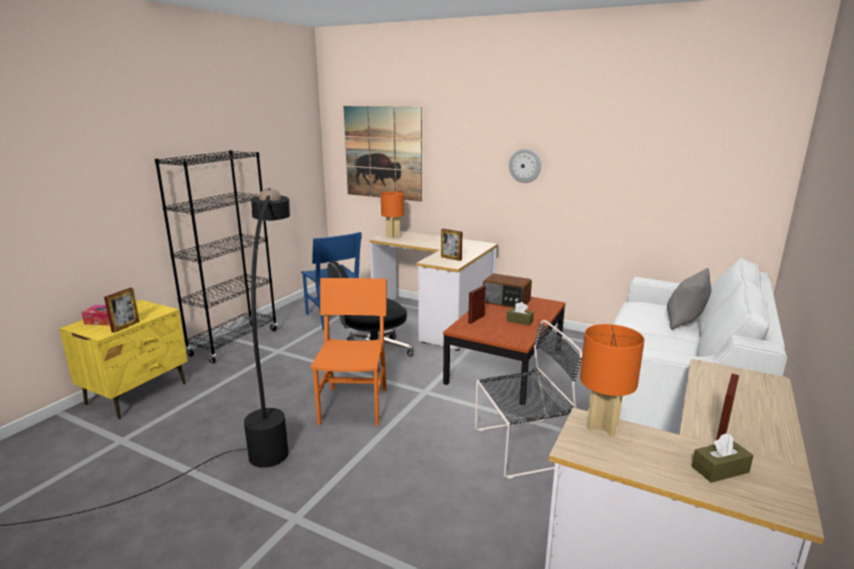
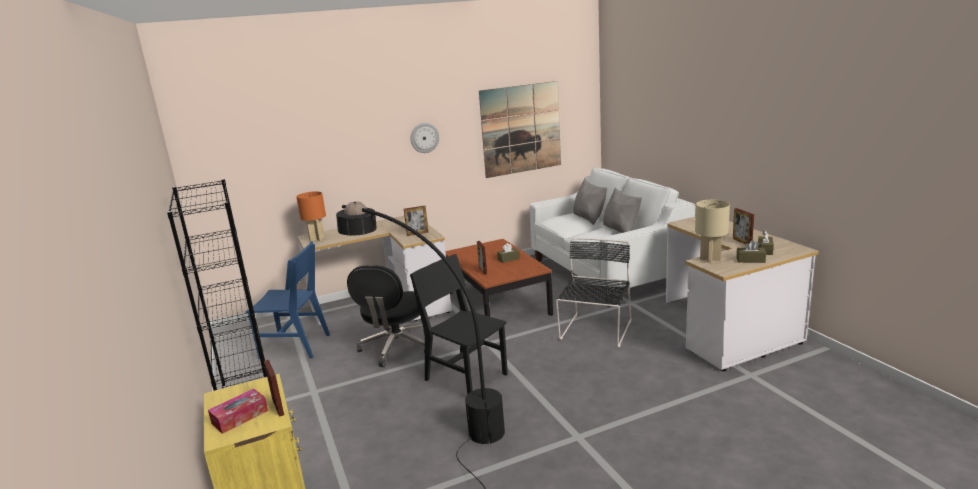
camera: 50 degrees left, 0 degrees up
(354, 405) = (466, 377): orange chair -> black chair
(383, 153) = (267, 156): picture -> picture (521, 129)
(506, 302) = (472, 254): radio -> none
(601, 426) = (709, 259): orange table lamp -> beige table lamp
(653, 464) = (750, 260): none -> brown tissue box
(684, 349) = (621, 230): none -> grey pillow

